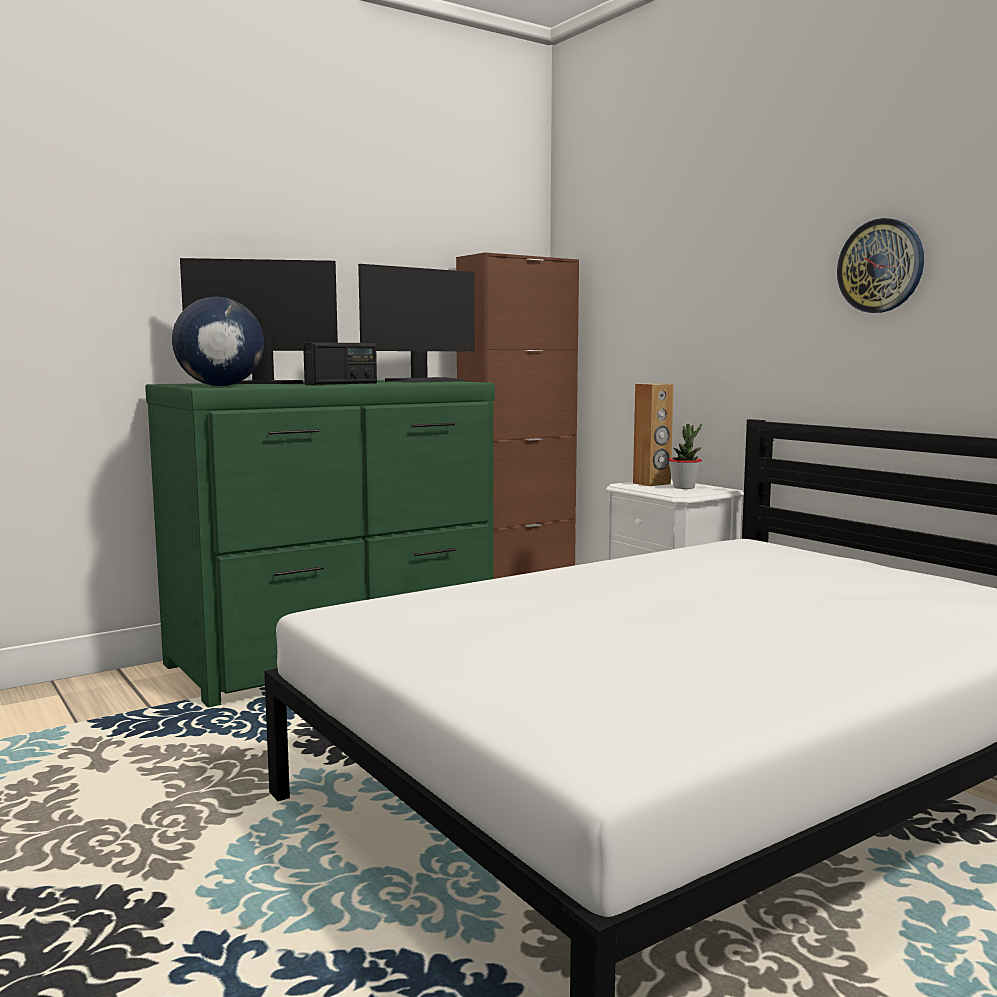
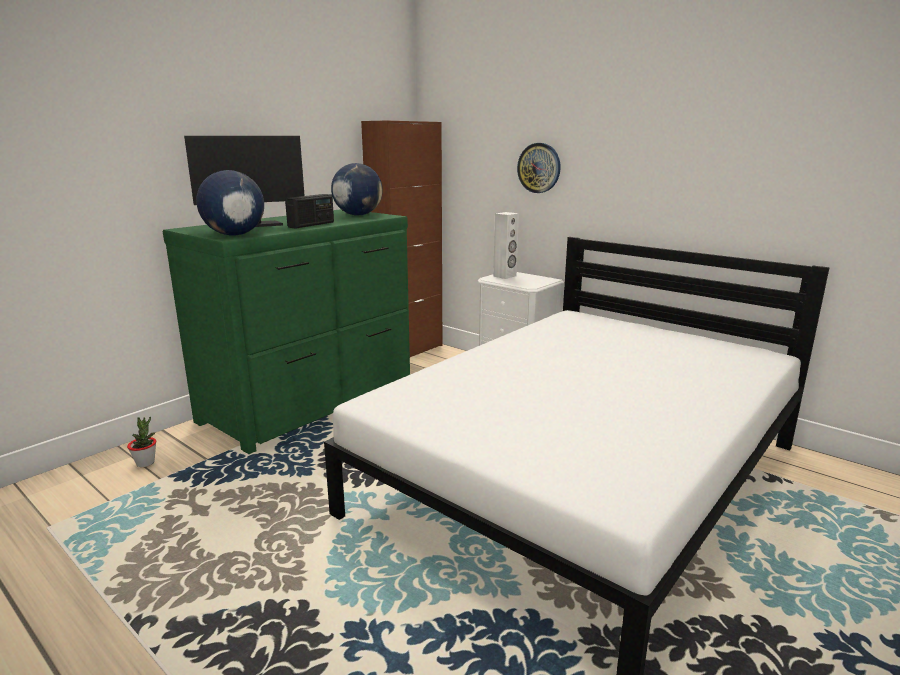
camera: 15 degrees left, 10 degrees up
(426, 381) = (358, 215): monitor -> globe
(652, 483) = (505, 276): brown speaker -> white speaker
(684, 487) = (527, 279): potted plant -> potted plant (145, 463)
(880, 266) = (657, 146): wall clock -> wall clock (539, 168)

